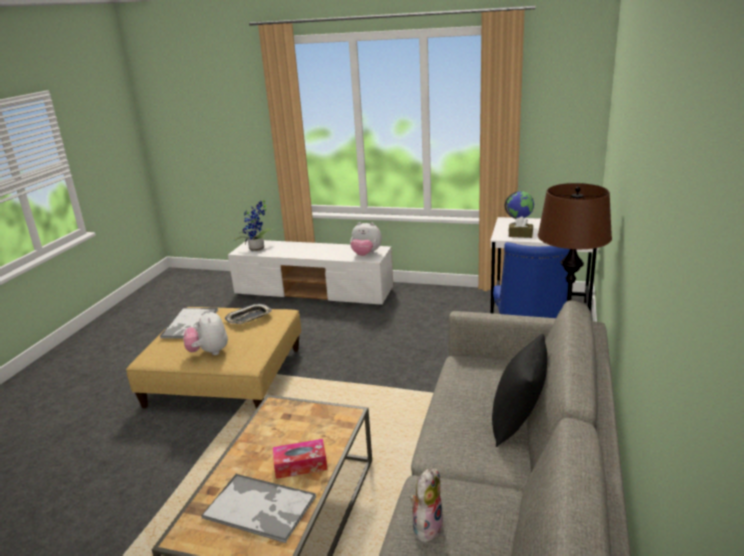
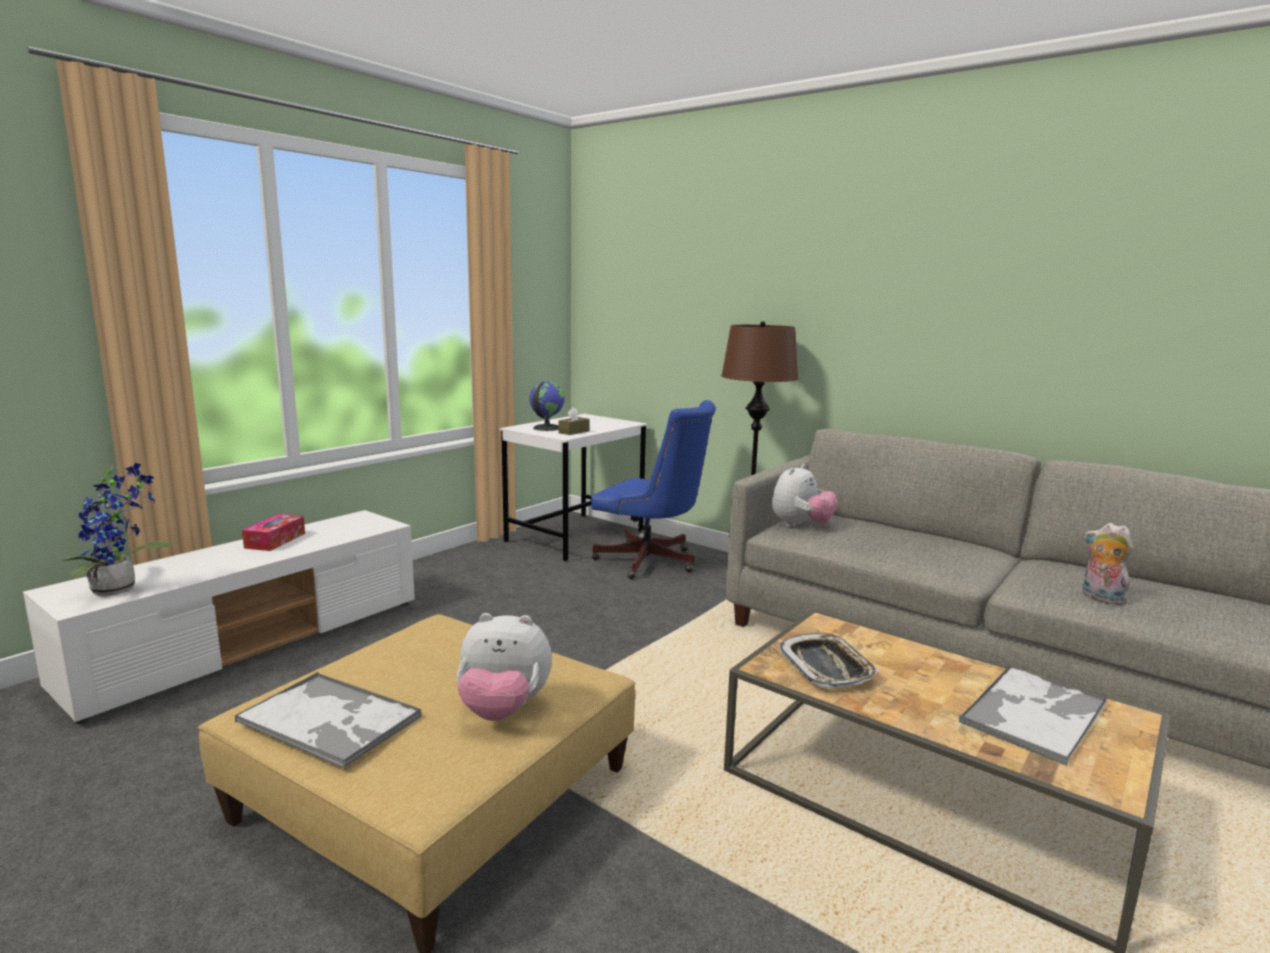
camera: 70 degrees left, 10 degrees down
(249, 317) = (410, 652): tray -> tray (826, 667)
(300, 465) = (935, 671): tissue box -> tissue box (275, 540)
(366, 254) = (361, 526): plush toy -> plush toy (801, 526)
(518, 423) = (922, 534): black pillow -> none

